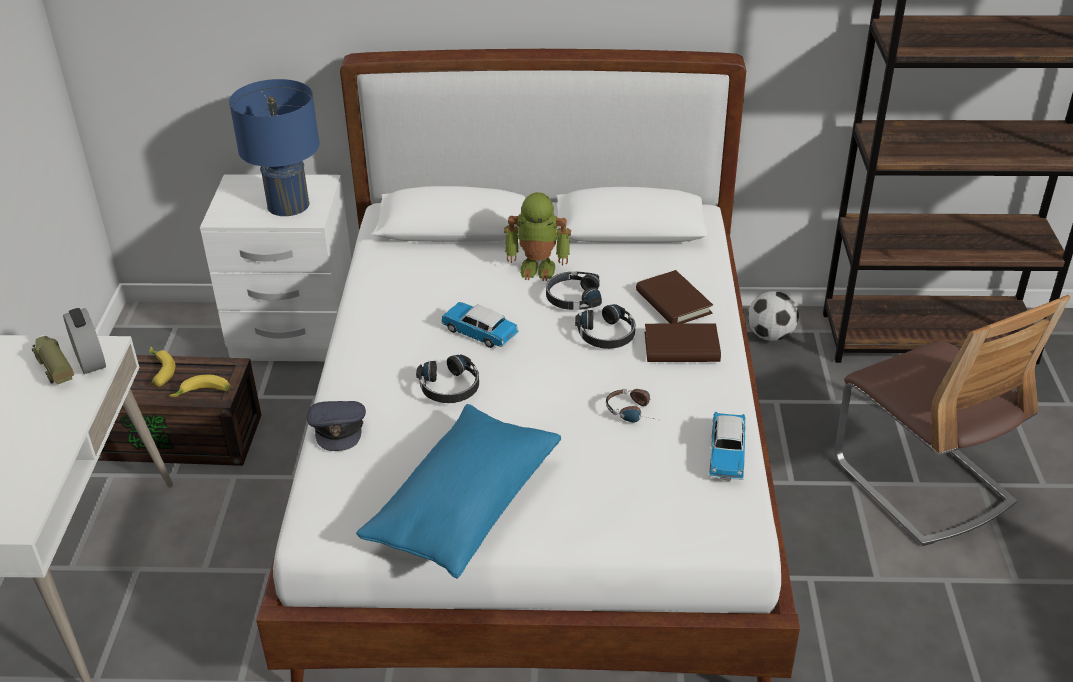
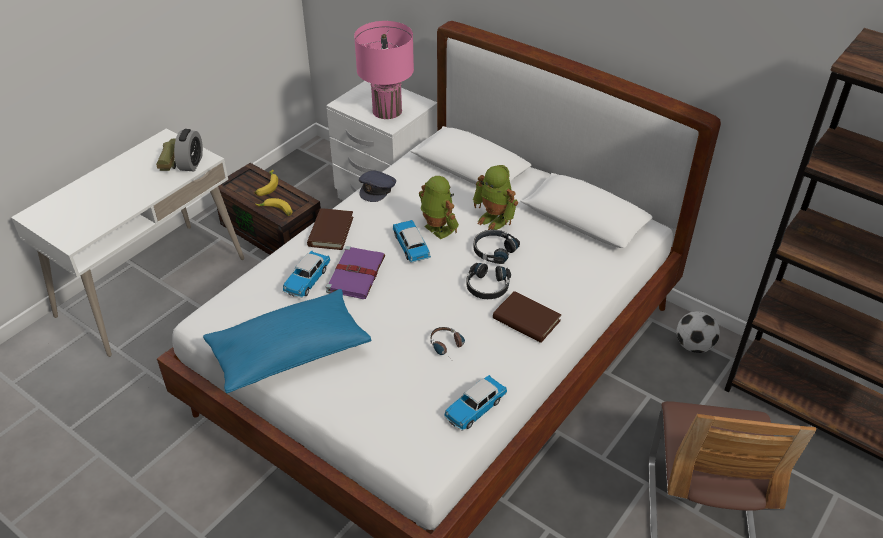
camera: 35 degrees right, 5 degrees up
(288, 205) = (387, 111): blue table lamp -> pink table lamp
(338, 428) = (274, 267): grey cap -> grey cap (377, 189)
(399, 421) = (307, 280): none -> toy car
(450, 387) = (356, 274): black headphones -> purple book
(487, 304) = (437, 230): none -> toy robot
(673, 302) = (556, 285): brown book -> brown book (330, 231)

